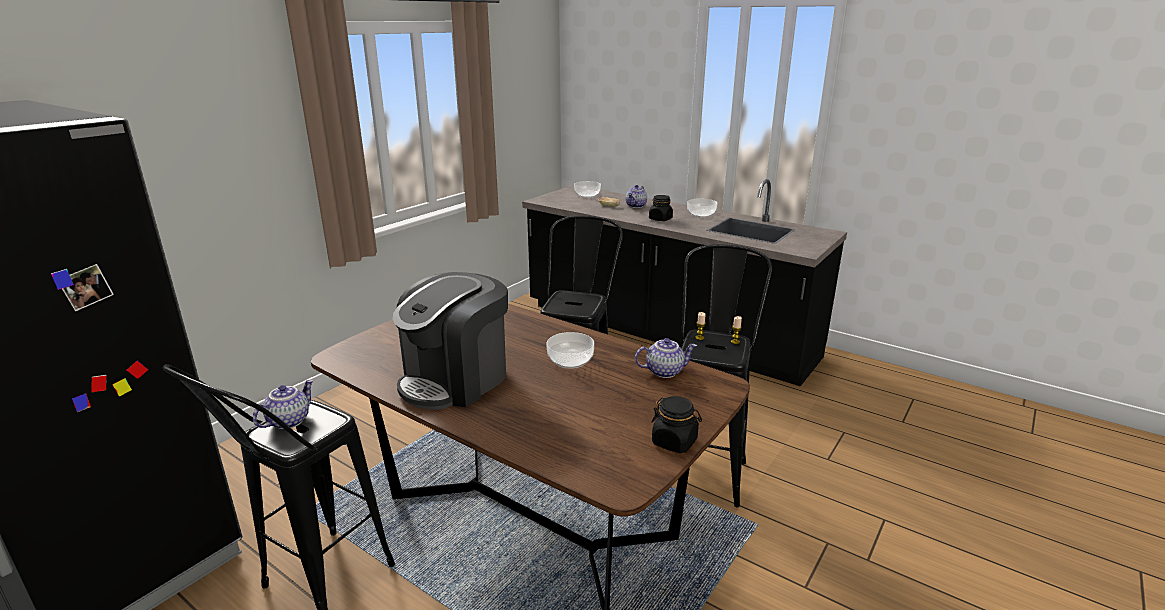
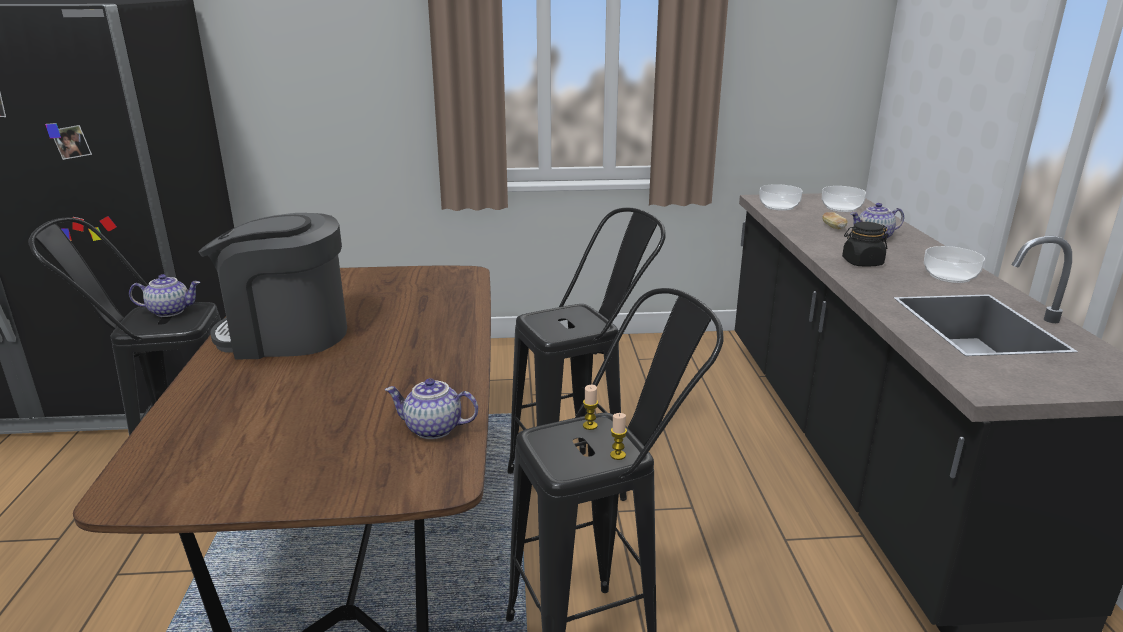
camera: 50 degrees right, 0 degrees up
(570, 360) = (393, 368): bowl -> bowl (779, 206)
(664, 371) = (432, 429): teapot -> teapot turned 150 degrees clockwise
(674, 442) = (250, 497): black jar -> none

